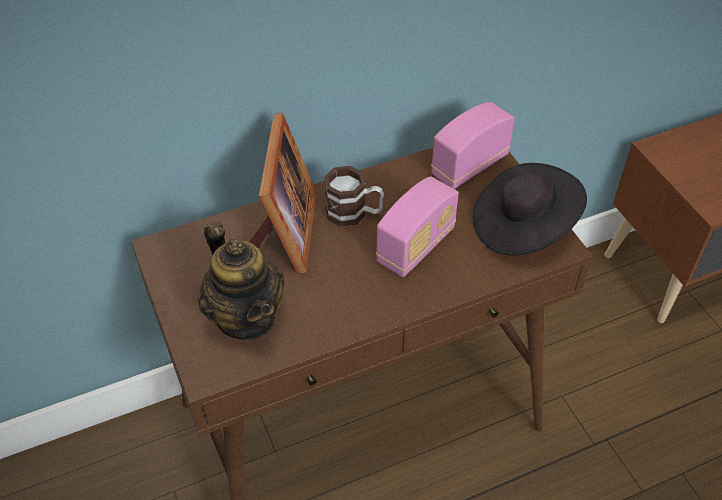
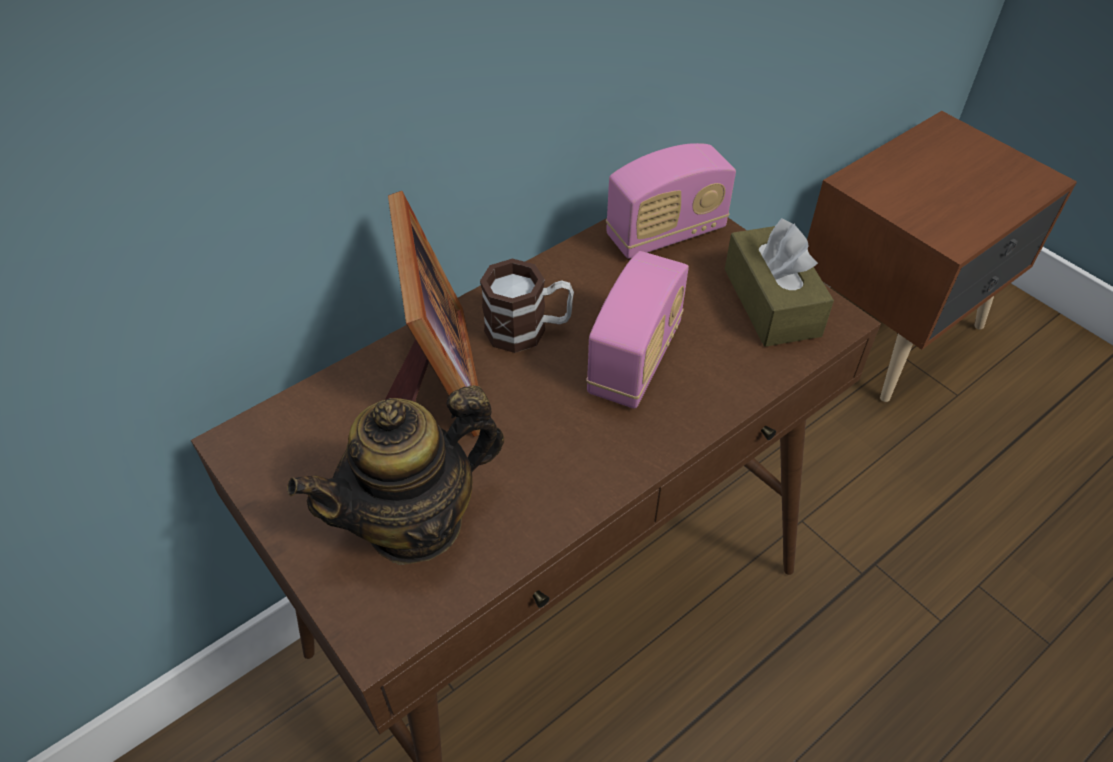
camera: 15 degrees left, 0 degrees up
(246, 317) = (415, 523): teapot -> teapot turned 105 degrees clockwise
(469, 165) = (666, 233): radio -> radio turned 150 degrees counterclockwise
(522, 226) = (771, 302): black hat -> brown tissue box

